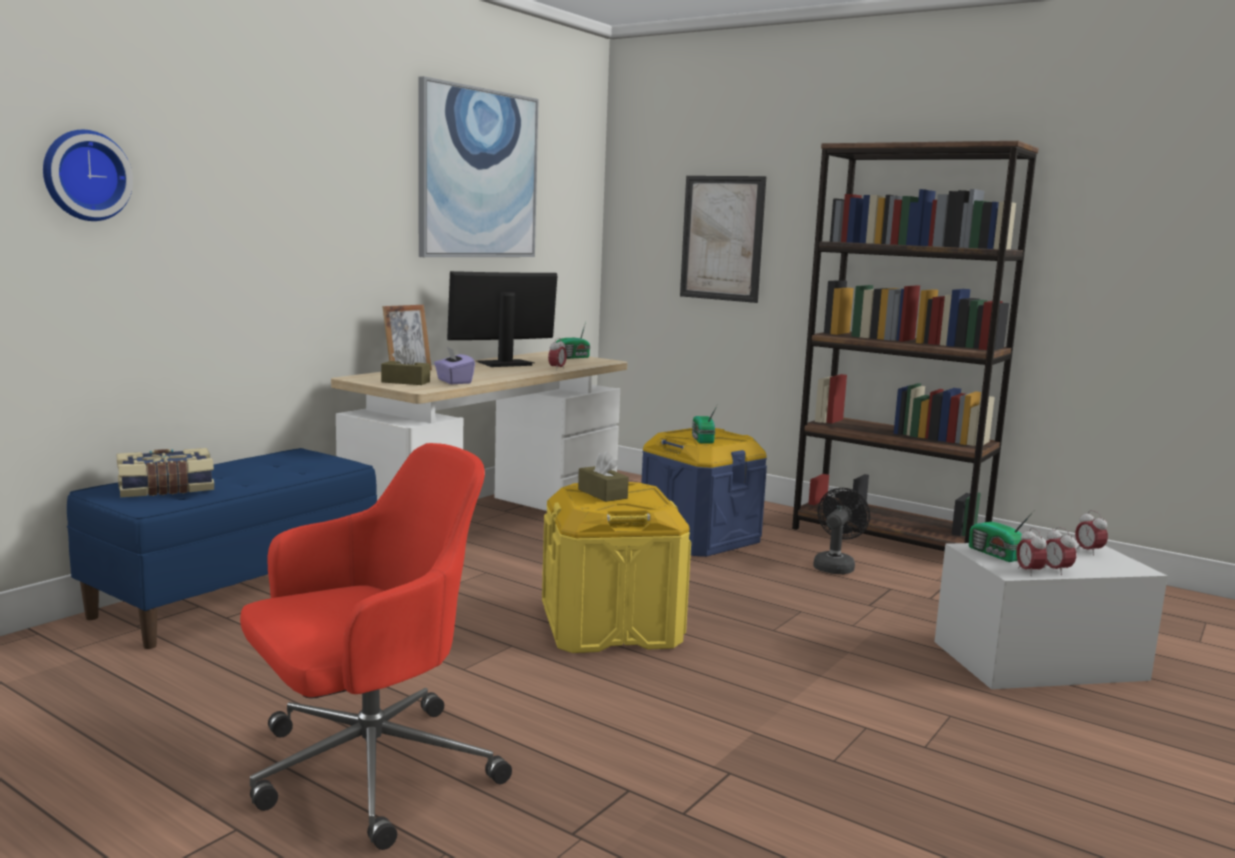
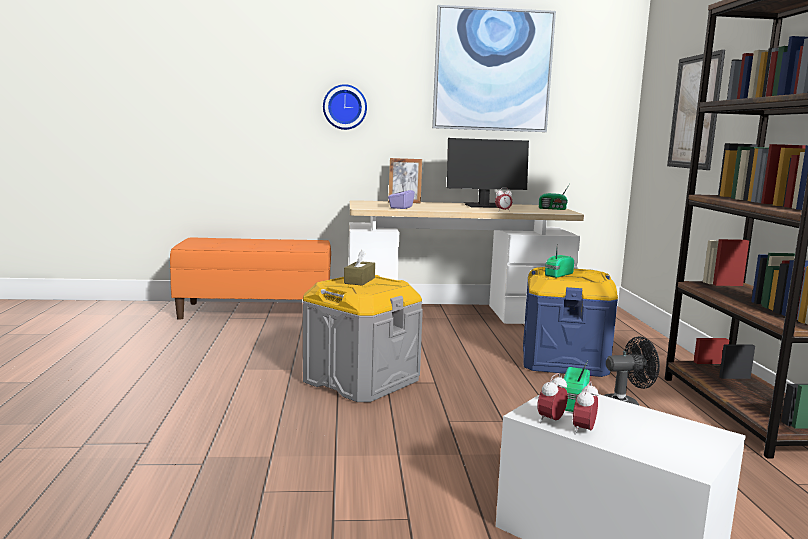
camera: 50 degrees right, 0 degrees up
(85, 175) = (206, 78): wall clock -> wall clock (345, 107)
(166, 489) = (216, 242): book -> none
(236, 594) = (256, 311): blue bench -> orange bench
(367, 771) = (106, 385): red office chair -> none
(405, 382) = (374, 205): brown tissue box -> none
(504, 364) = (483, 206): monitor -> monitor turned 150 degrees clockwise
(610, 627) = (360, 380): yellow storage box -> grey storage box
(1088, 551) = (691, 437): alarm clock -> none

